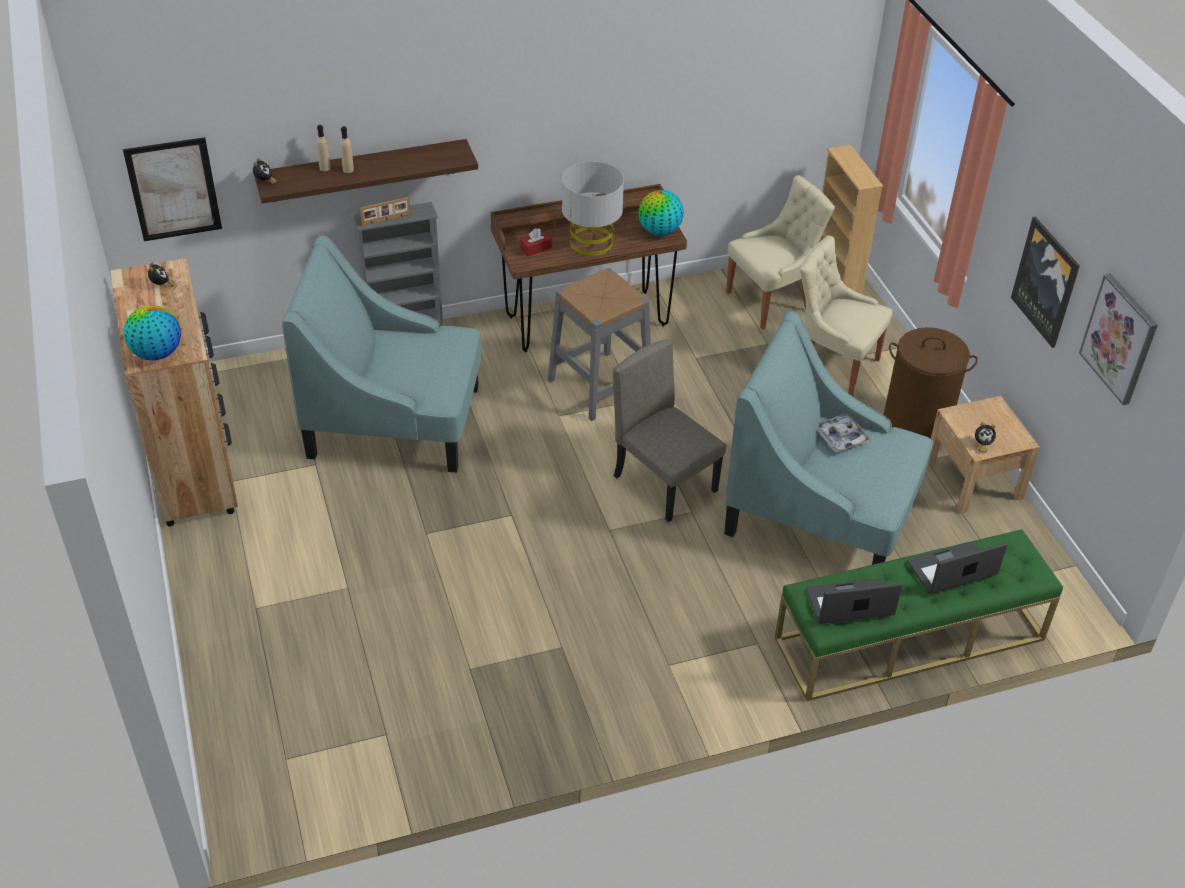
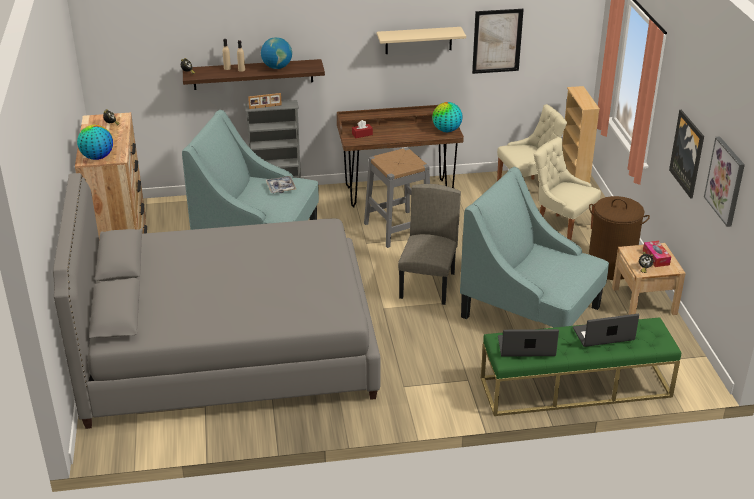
camera: 10 degrees right, 10 degrees down
(173, 189) = (131, 74): picture -> picture (497, 41)
(397, 627) = (228, 349): none -> grey bed
(402, 160) = (277, 67): none -> globe
(591, 242) = (399, 133): grey table lamp -> none
(611, 98) = (418, 40): none -> beige shelf
(665, 483) = (428, 285): beige chair -> beige chair turned 45 degrees clockwise
(841, 437) = (543, 253): tray -> tray (281, 187)
(994, 424) = (656, 258): none -> tissue box

